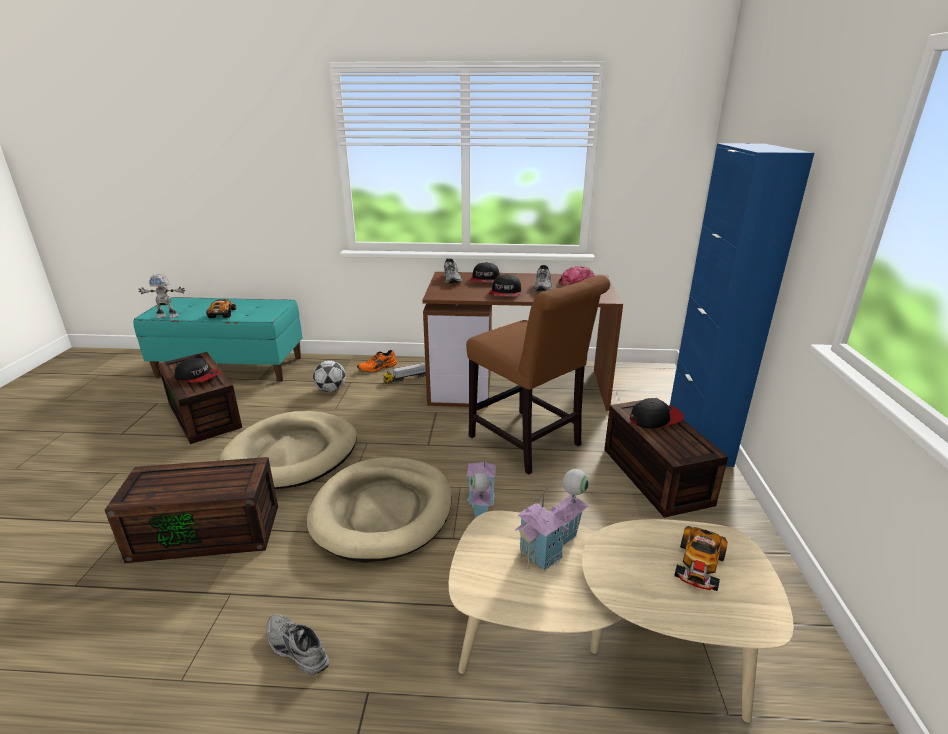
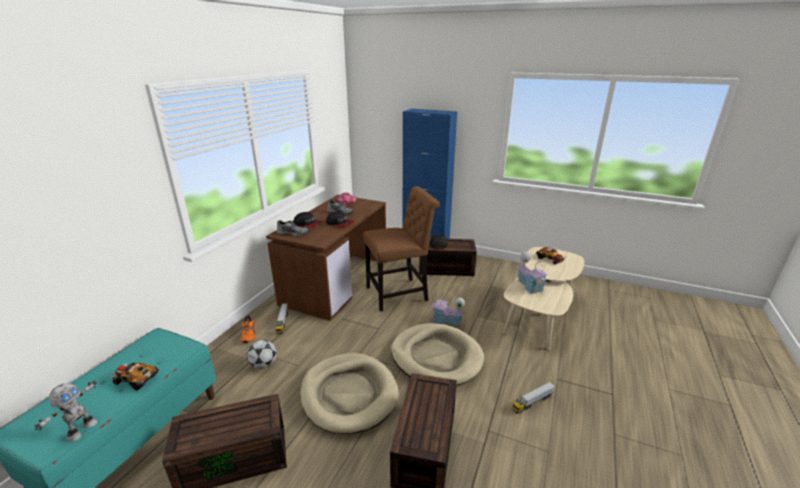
camera: 70 degrees left, 0 degrees up
(198, 376) = (236, 420): cap -> none
(295, 649) = (532, 402): grey shoe -> toy truck

